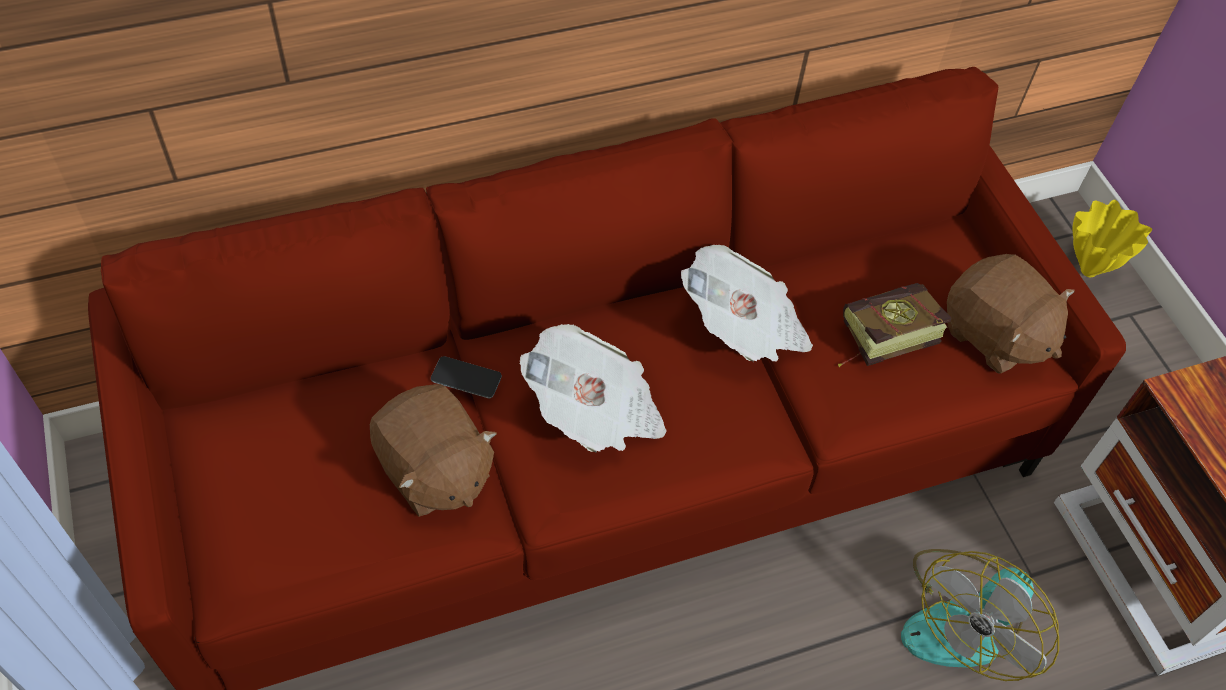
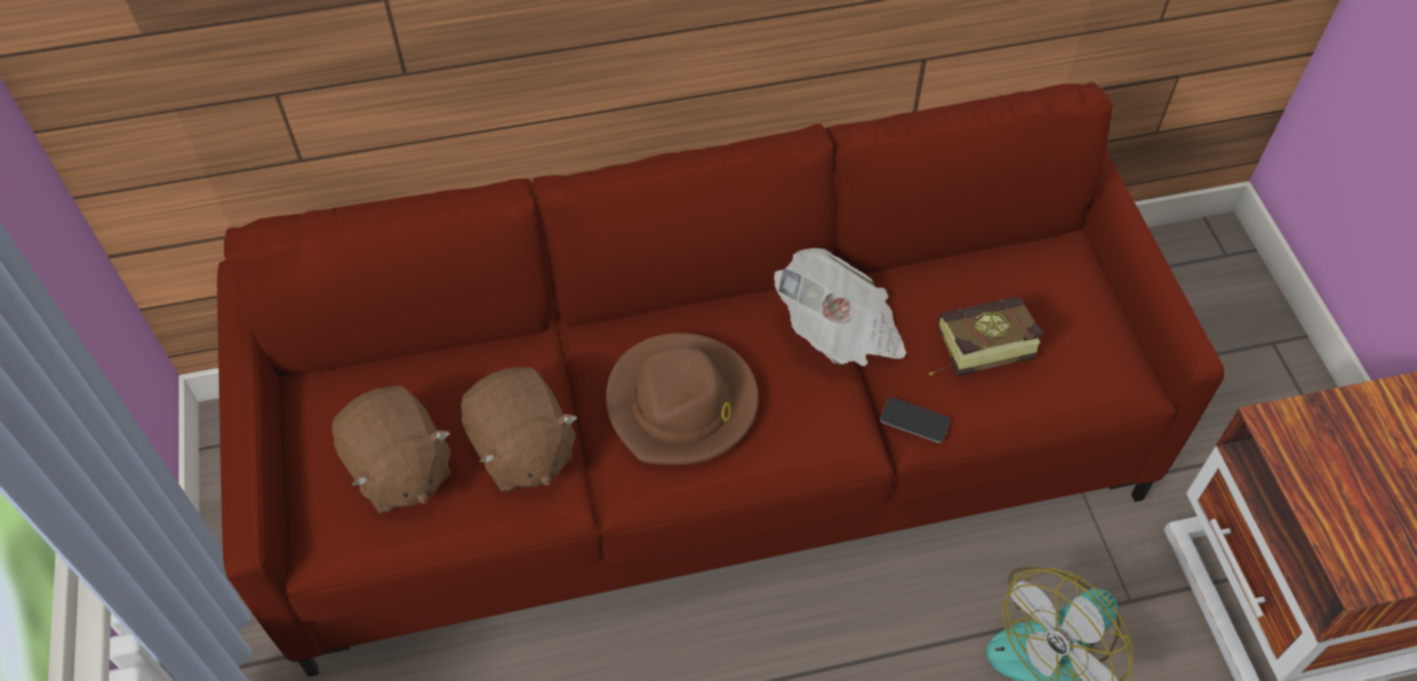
camera: 10 degrees right, 0 degrees up
(466, 378) = (563, 363): phone -> phone (914, 420)
(595, 412) = (682, 404): newspaper -> brown hat
(994, 335) = (1094, 354): brown plush toy -> brown plush toy (399, 470)
(1088, 269) = (1234, 294): yellow vase -> none

